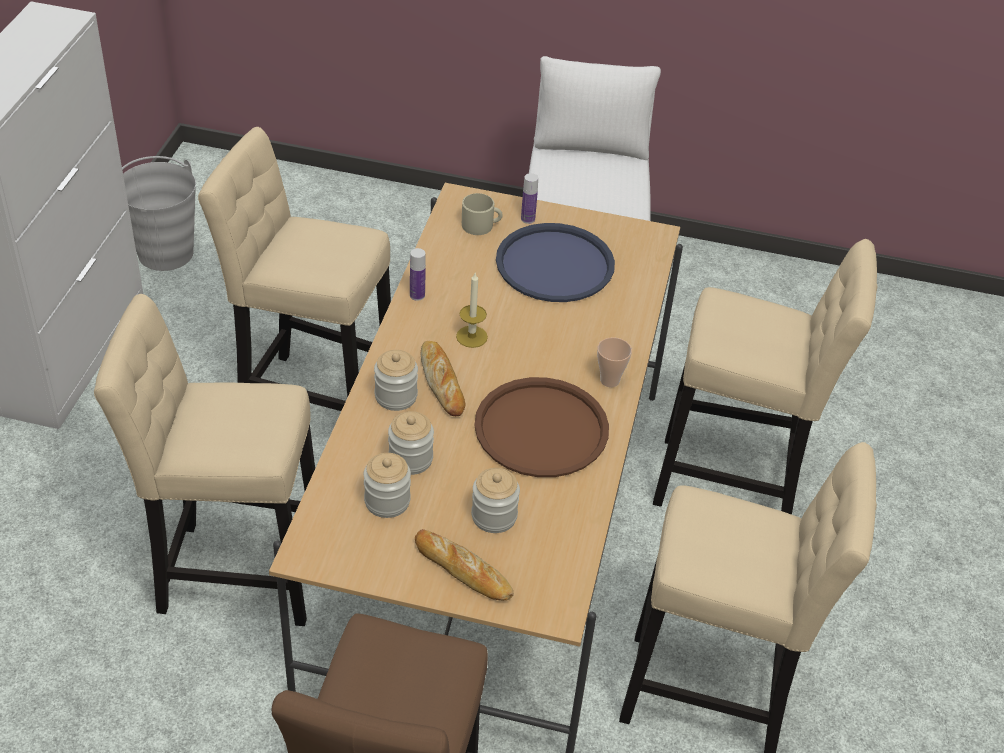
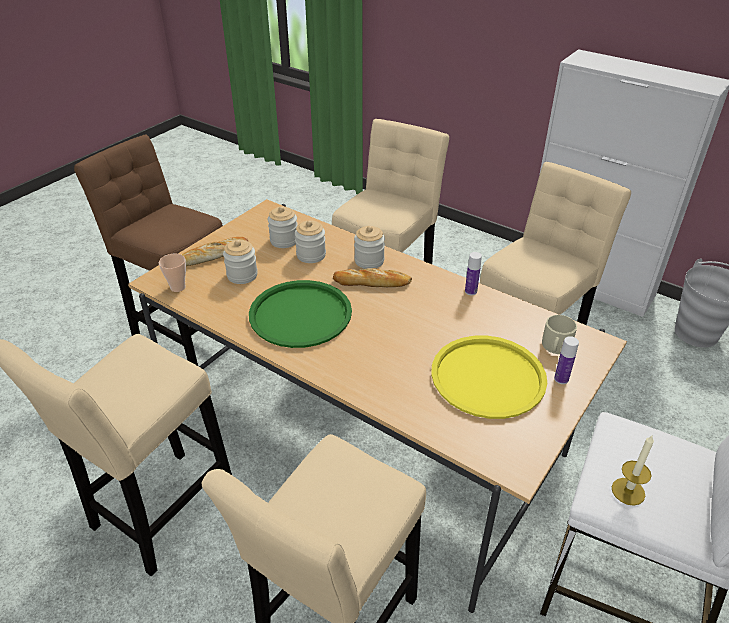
camera: 115 degrees right, 5 degrees down
(471, 336) = (413, 306): candle -> candle (628, 491)
(541, 429) = (300, 315): brown tray -> green tray
(554, 264) = (488, 377): blue tray -> yellow tray
(609, 380) = (328, 365): cup -> cup (178, 287)

